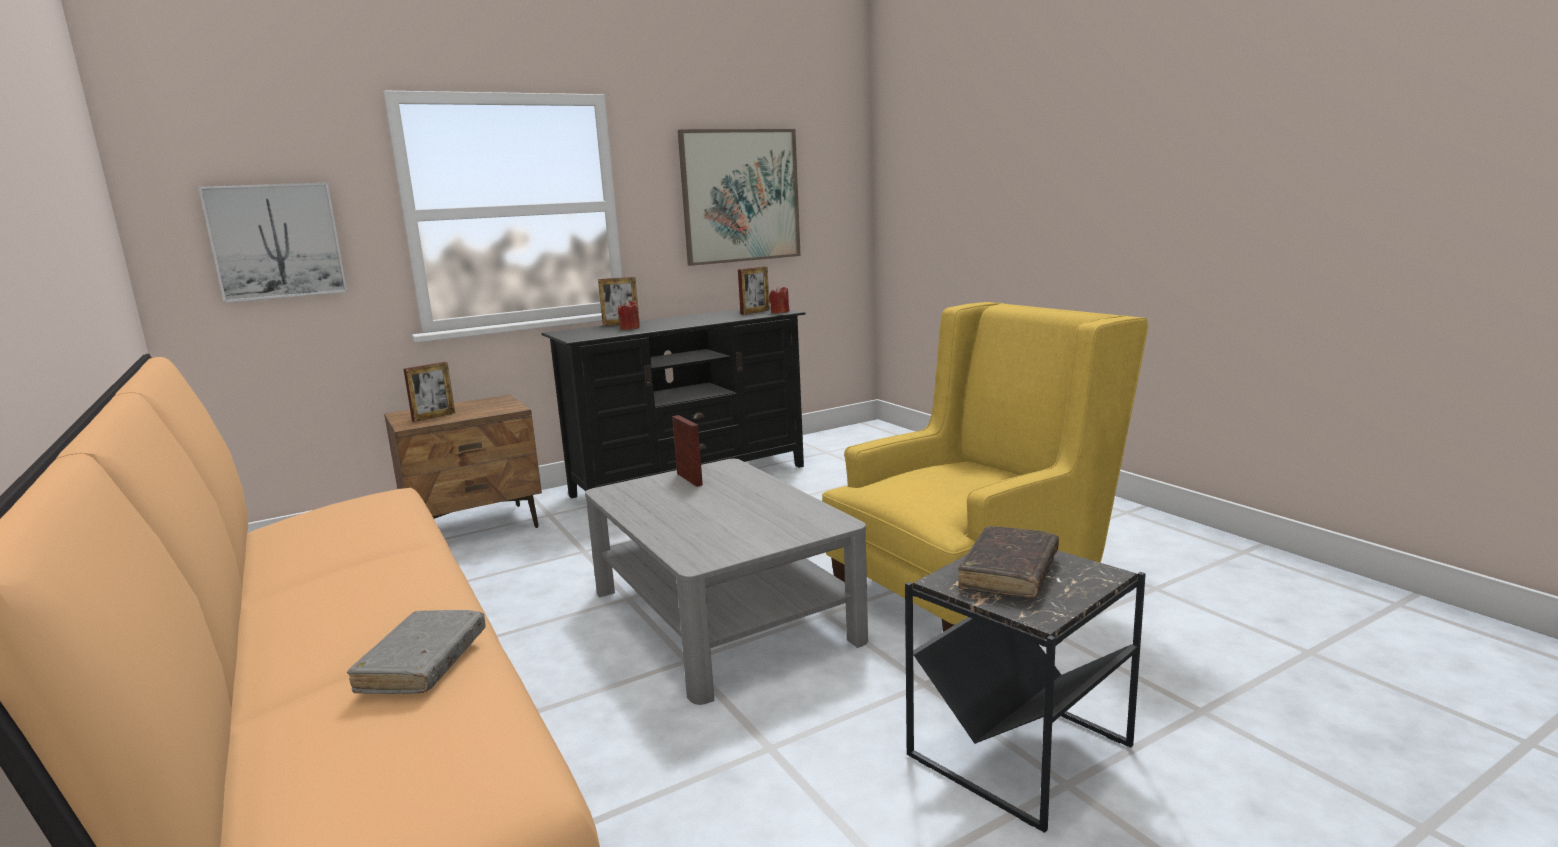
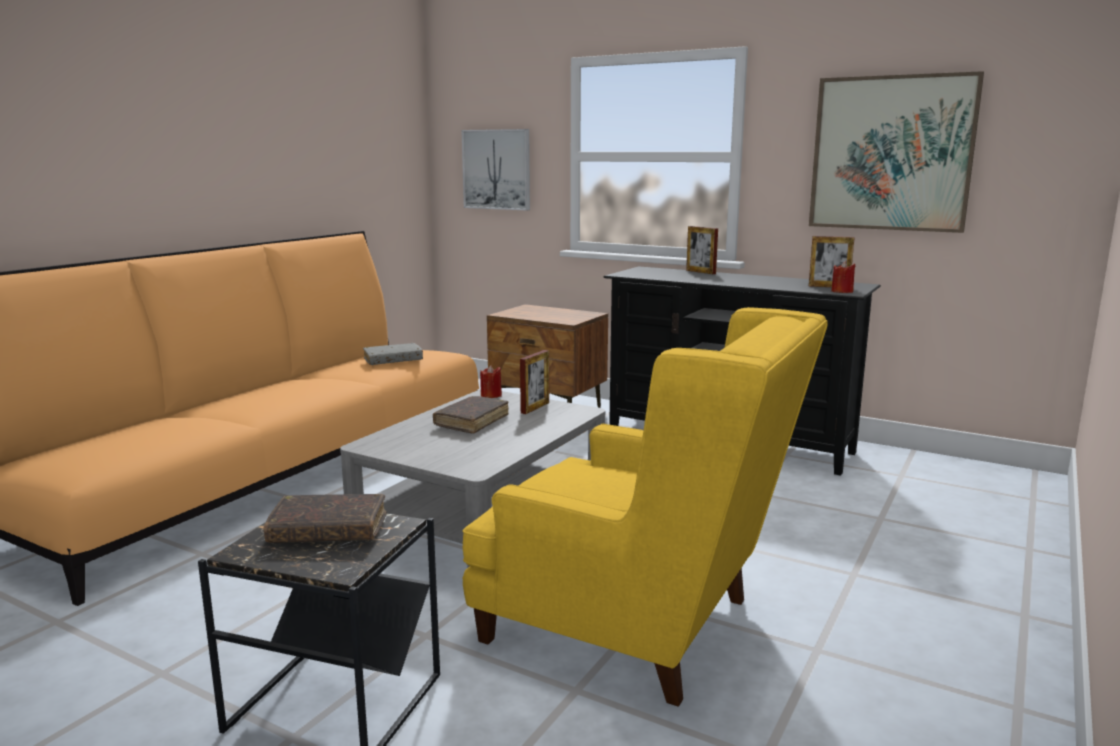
camera: 60 degrees right, 0 degrees up
(423, 663) = (201, 422): grey book -> grey book (393, 360)
(434, 417) = (528, 313): picture frame -> none
(630, 328) = (684, 276): red candle -> red candle (491, 395)
(692, 508) = (472, 421): none -> brown book

